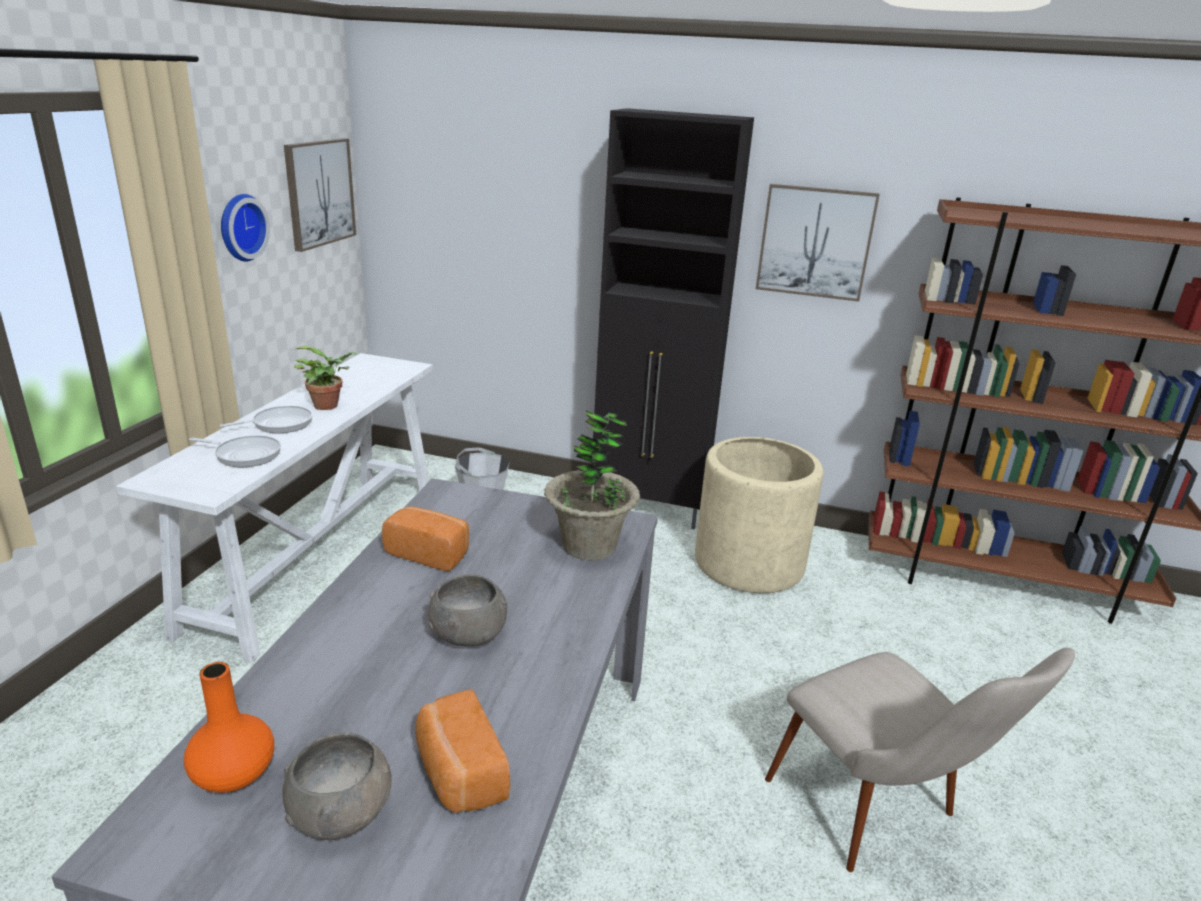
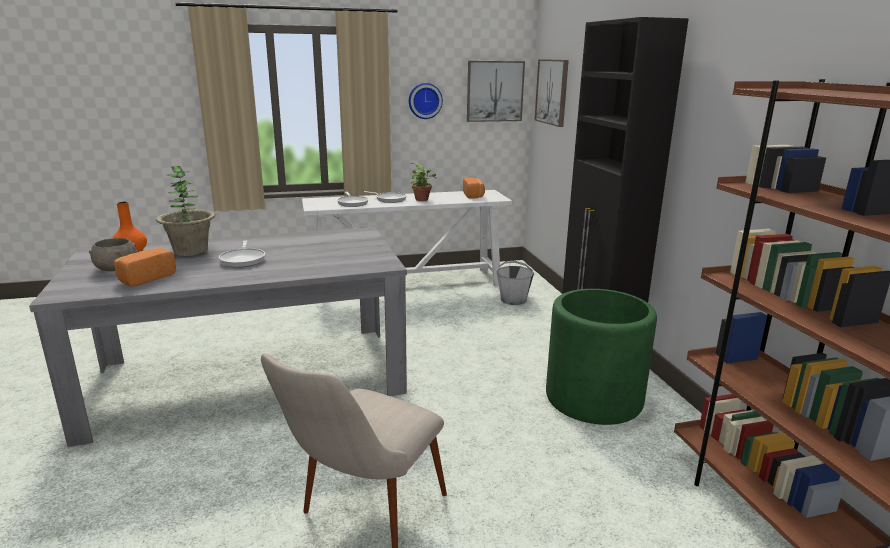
camera: 60 degrees right, 5 degrees down
(430, 553) = (303, 241): bread -> bread (474, 195)
(468, 633) = (243, 259): grey bowl -> frying pan
(589, 546) = (348, 263): potted plant -> potted plant (190, 251)
(749, 563) = (594, 398): beige planter -> green planter
(815, 242) = (721, 130): picture -> picture (552, 92)

